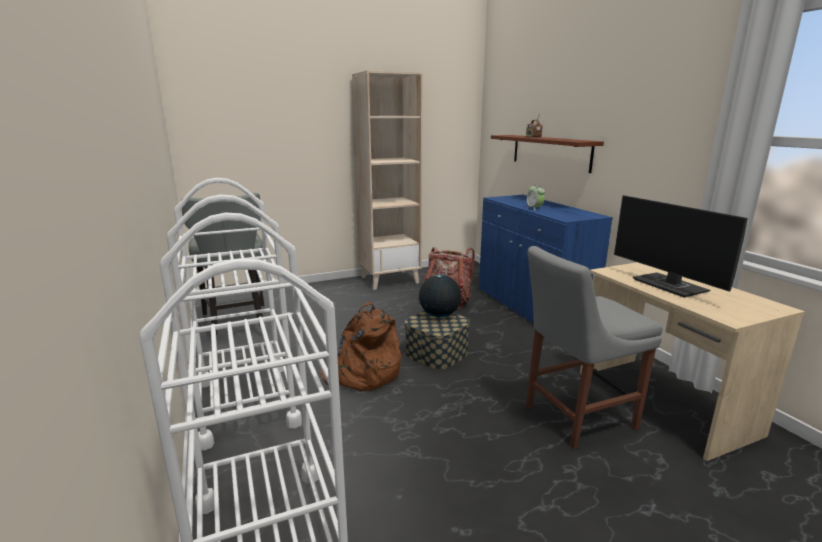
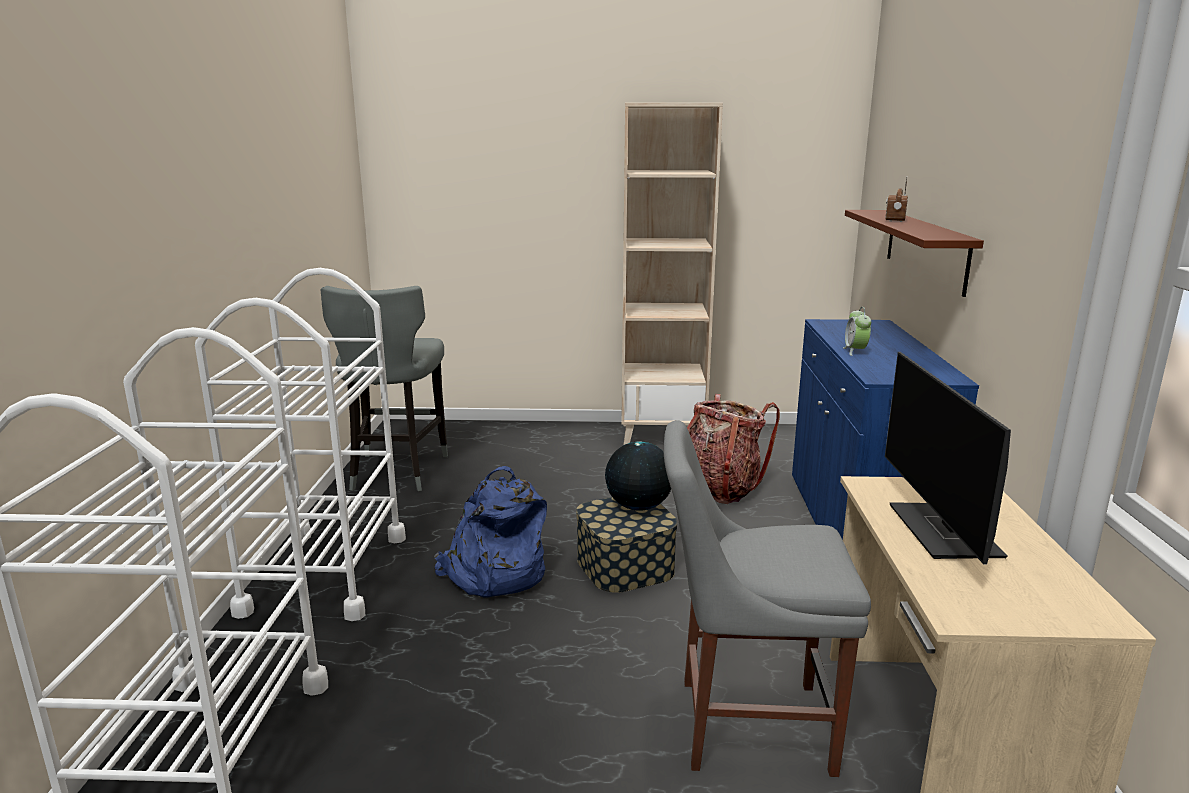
camera: 25 degrees right, 0 degrees up
(363, 375) = (494, 573): brown backpack -> blue backpack

